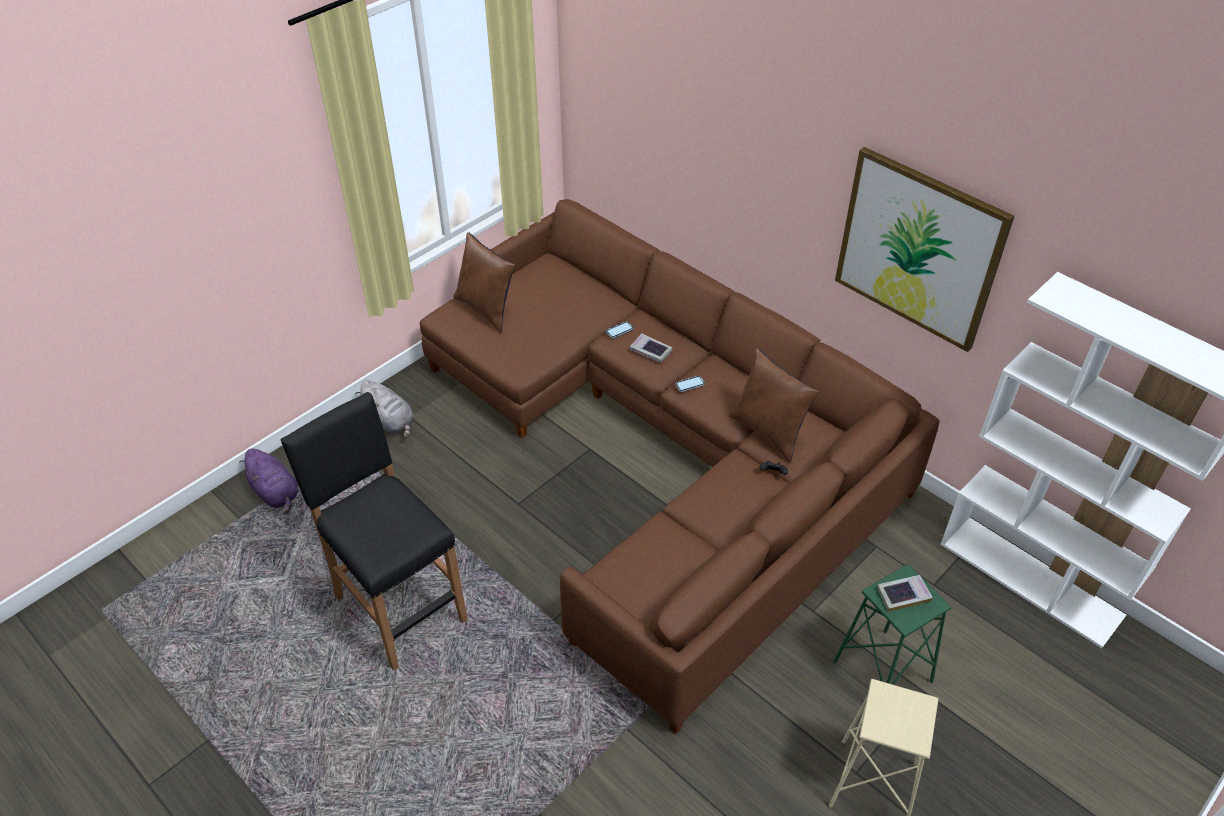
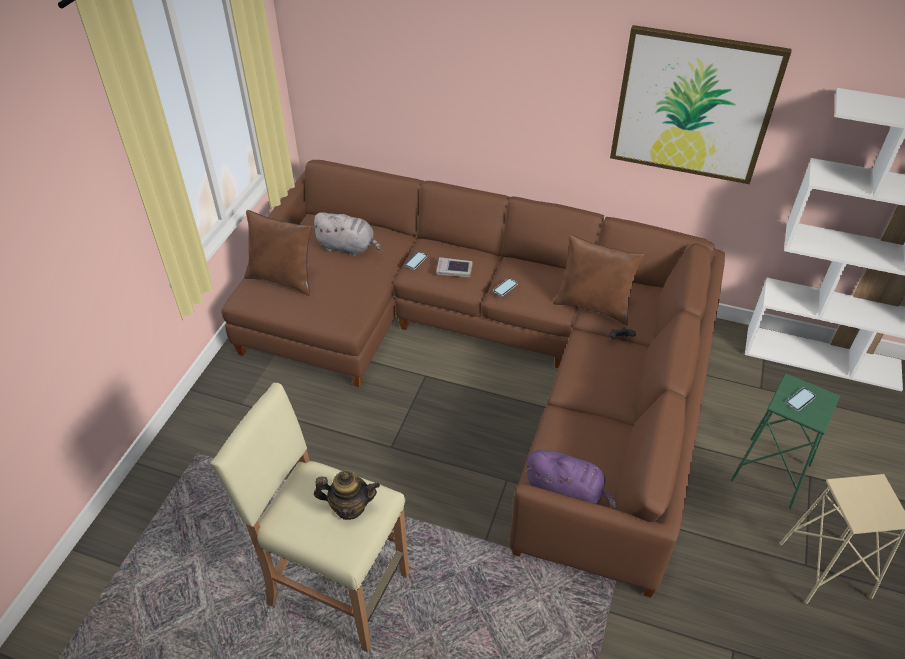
camera: 25 degrees left, 0 degrees up
(276, 493) = (146, 526): purple plush toy -> purple plush toy (567, 491)
(390, 422) = (226, 415): grey plush toy -> grey plush toy (348, 247)
(399, 525) = (349, 507): none -> teapot
(399, 608) = (337, 588): black stool -> beige stool
(903, 595) = (800, 400): book -> phone

